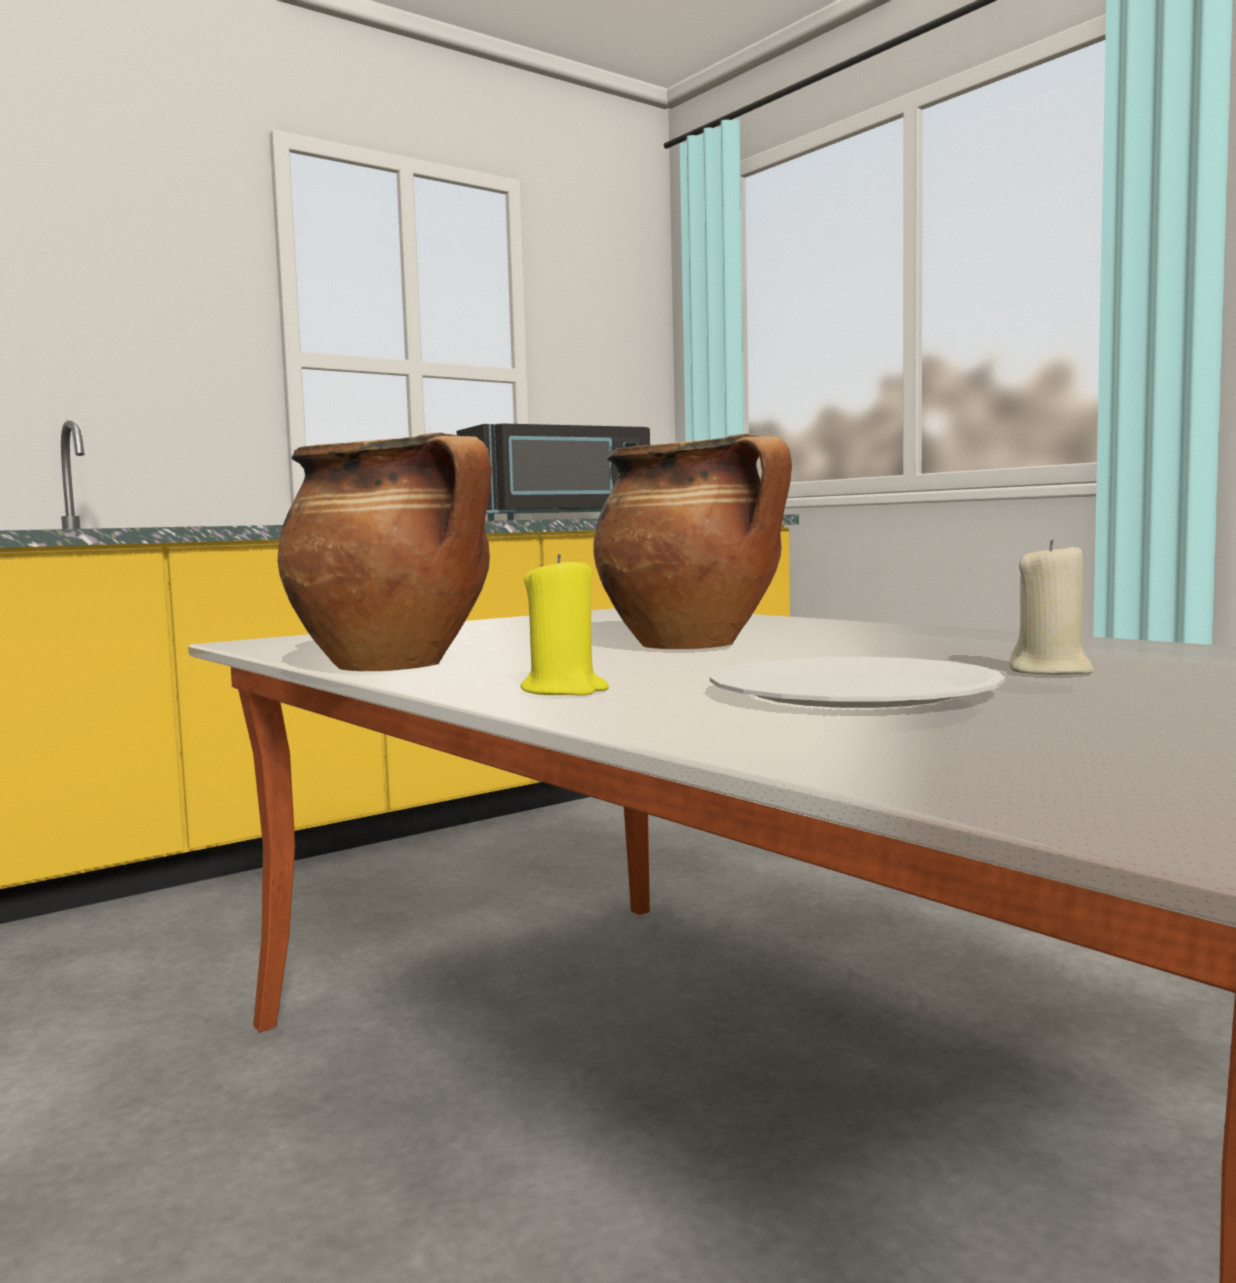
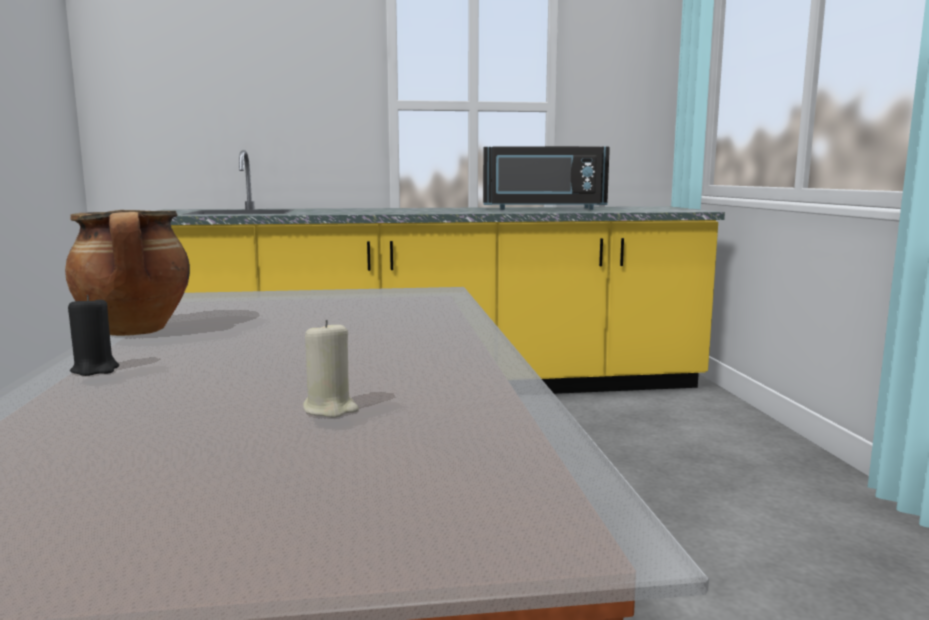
camera: 30 degrees right, 5 degrees up
(564, 691) = (95, 370): yellow candle -> black candle
(694, 646) = (304, 338): cooking pot -> none
(852, 691) = (175, 402): white plate -> none

